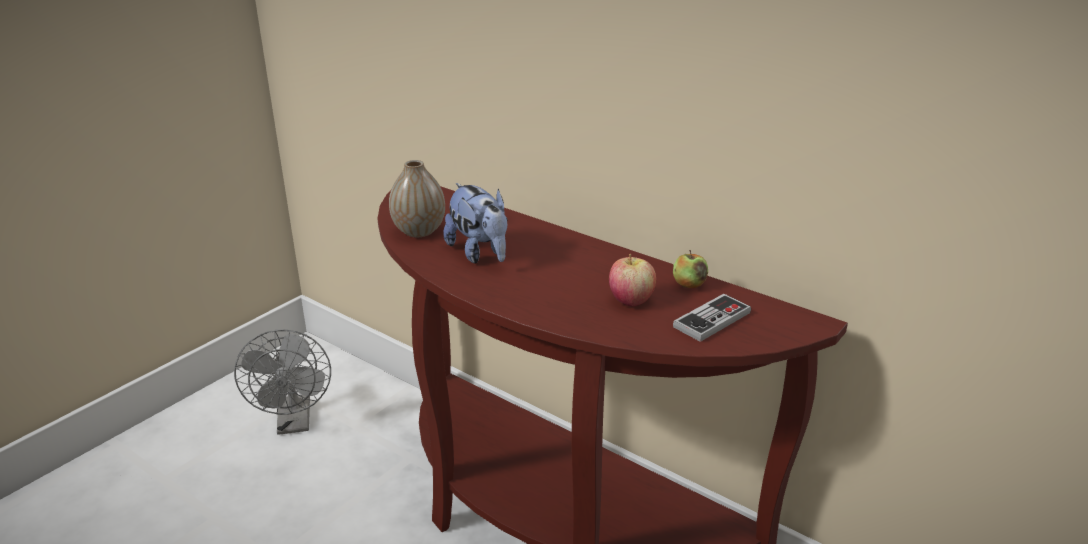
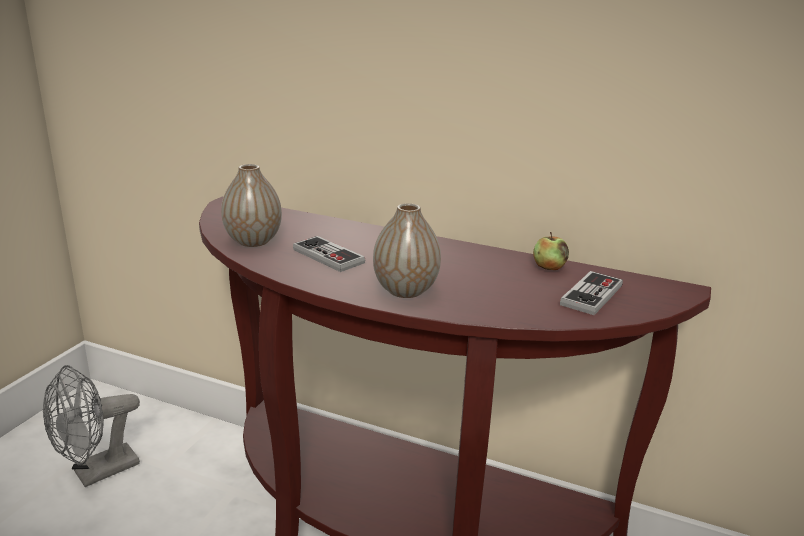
camera: 15 degrees left, 5 degrees down
(295, 423) = (97, 473): grey fan -> grey fan turned 75 degrees clockwise
(480, 253) = (328, 256): plush toy -> game controller
(533, 297) = (405, 290): none -> vase
(631, 300) = (504, 285): apple -> none

